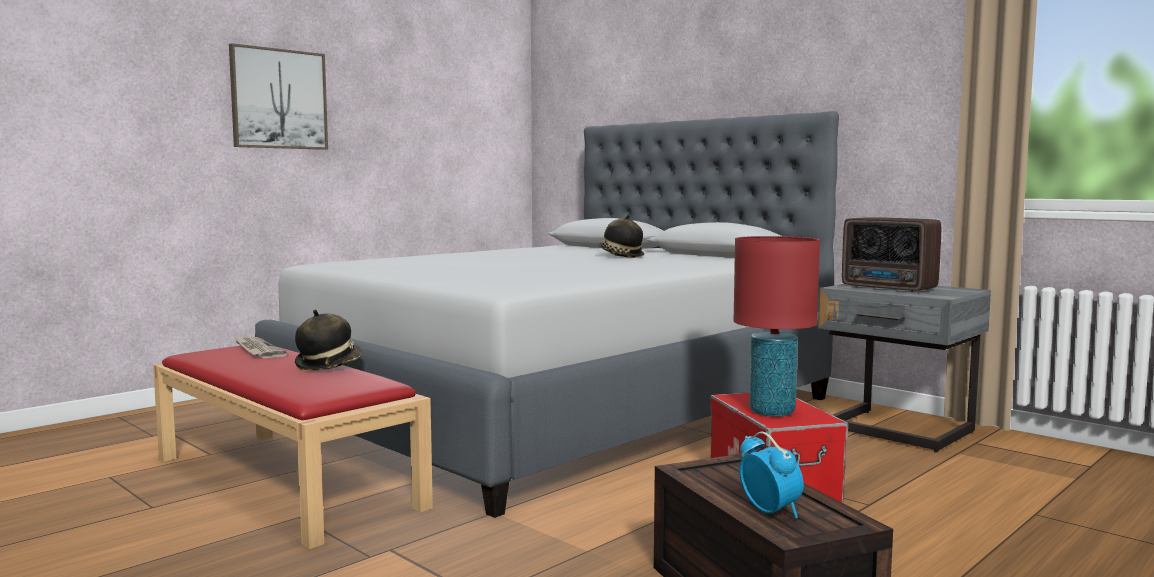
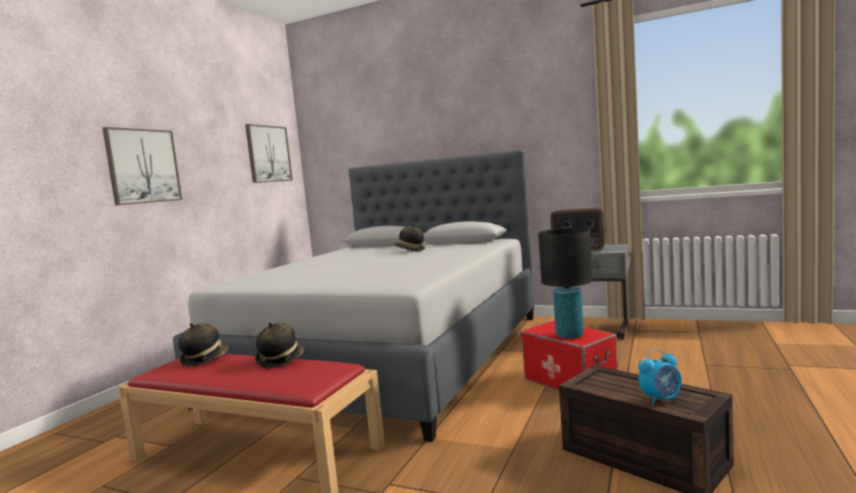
camera: 20 degrees left, 0 degrees up
(257, 350) = (205, 359): newspaper -> hat
(475, 97) = (268, 154): none -> picture
(770, 511) = (661, 399): alarm clock -> alarm clock turned 120 degrees clockwise
(771, 412) = (569, 335): red table lamp -> black table lamp

